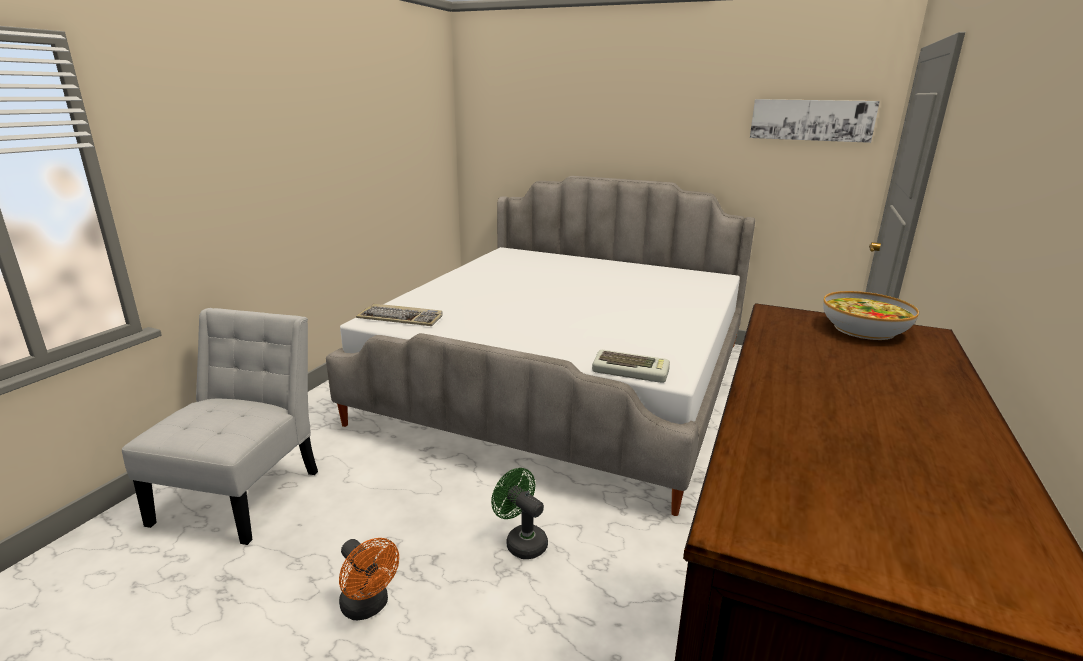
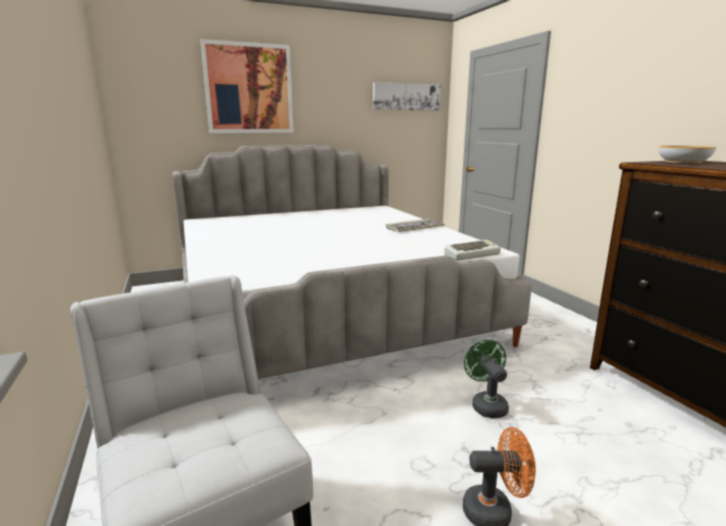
camera: 45 degrees left, 5 degrees down
(401, 318) = (240, 275): keyboard -> keyboard (414, 228)
(521, 541) = (486, 404): green fan -> green fan turned 75 degrees clockwise
(588, 110) = (249, 89): none -> picture

